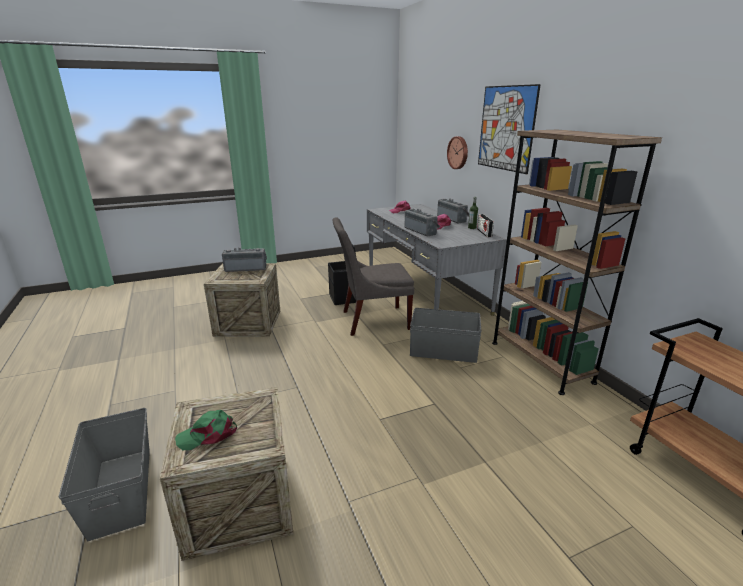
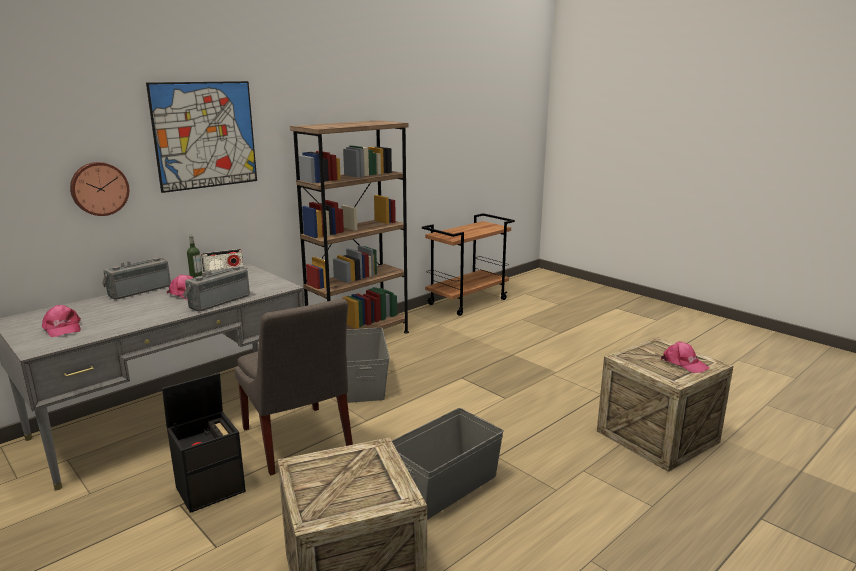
camera: 110 degrees left, 5 degrees down
(122, 489) = (729, 506): grey storage box -> grey storage box (444, 486)
(208, 435) = (684, 363): green cap -> pink cap
(246, 268) = (322, 484): radio -> none

